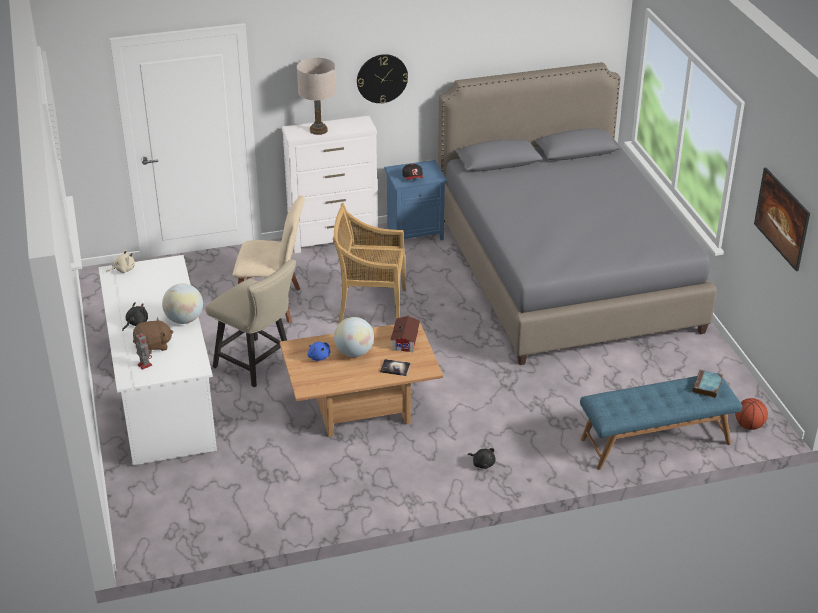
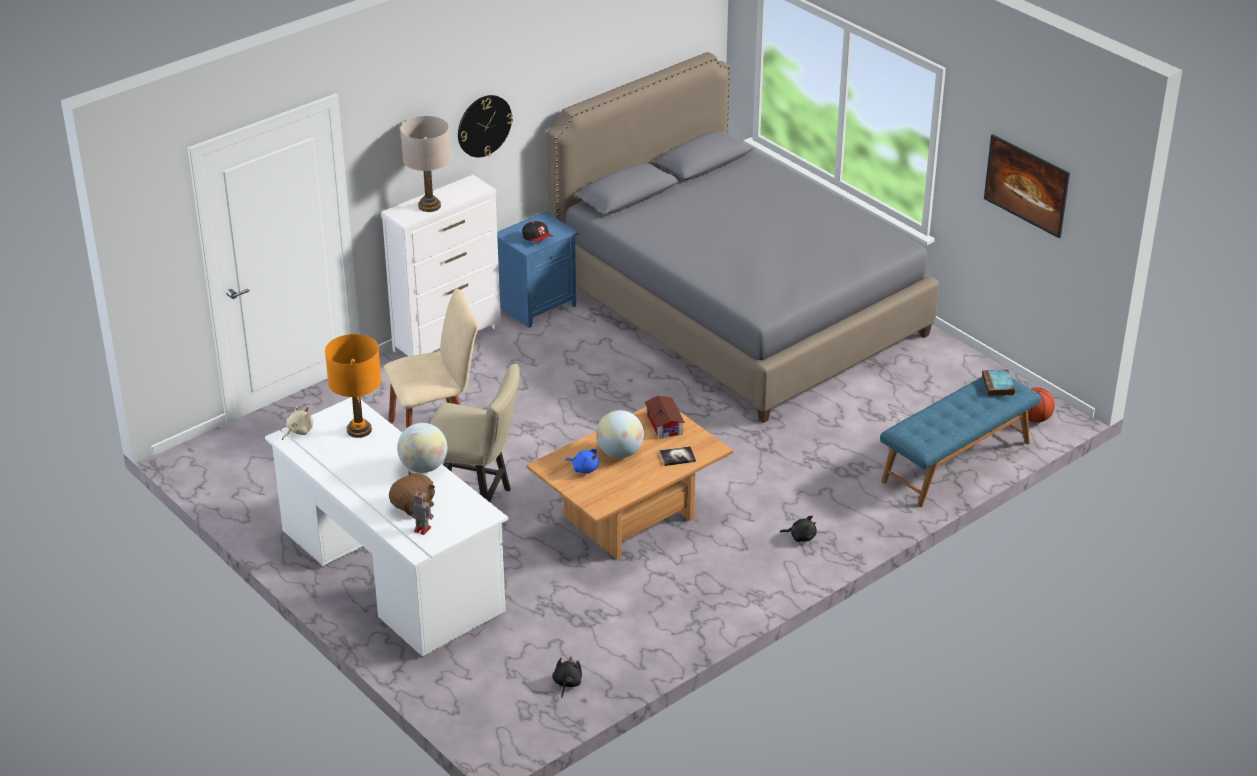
camera: 25 degrees left, 0 degrees up
(136, 323) = (370, 487): black plush toy -> black plush toy (567, 683)
(164, 280) = (359, 430): none -> orange table lamp
(370, 305) = (551, 403): beige chair -> none

